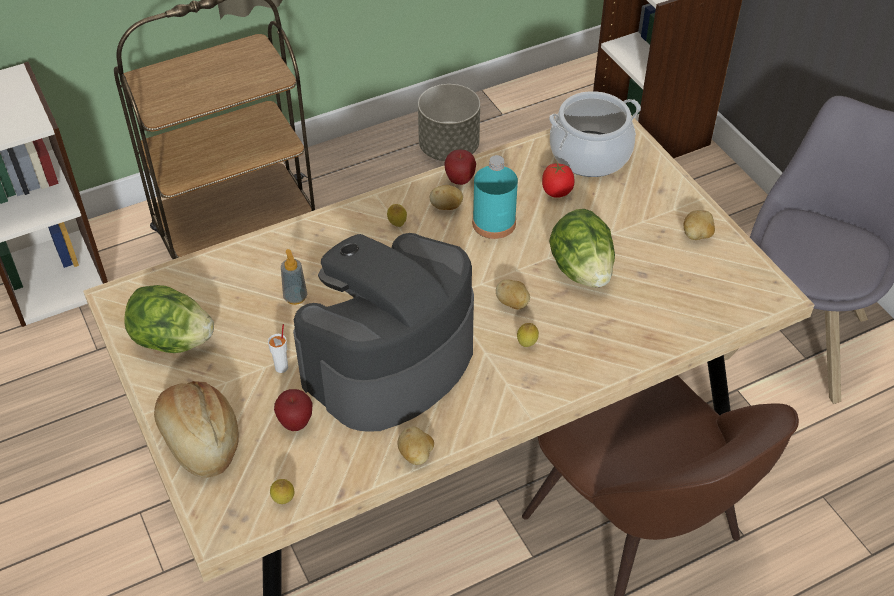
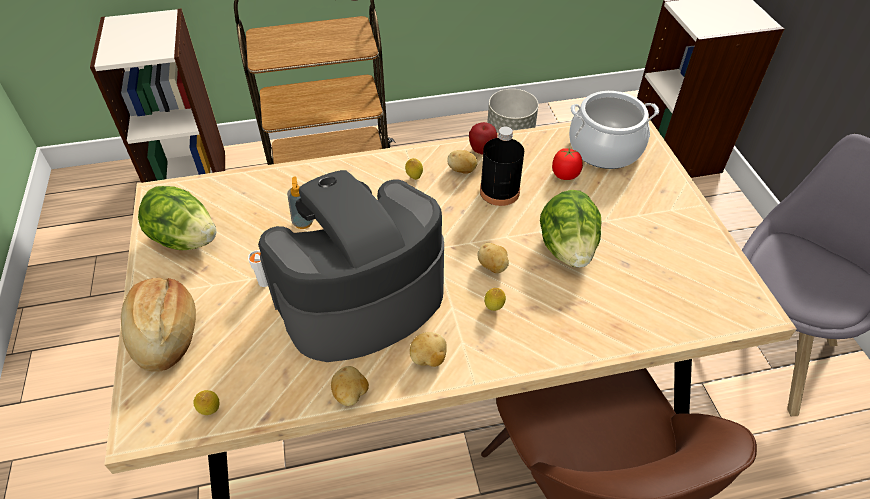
camera: 15 degrees right, 0 degrees up
(296, 423) = (254, 336): apple -> none
(494, 223) = (499, 191): turquoise bottle -> black bottle
(697, 235) = (688, 238): potato -> potato (428, 359)

